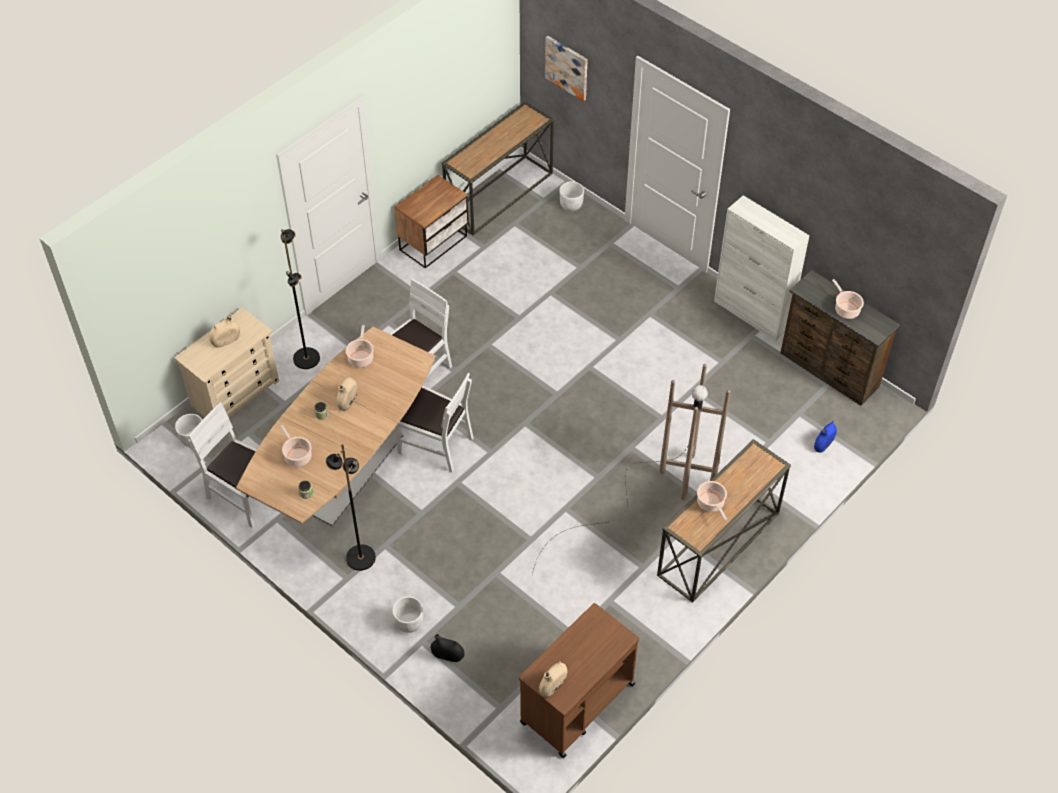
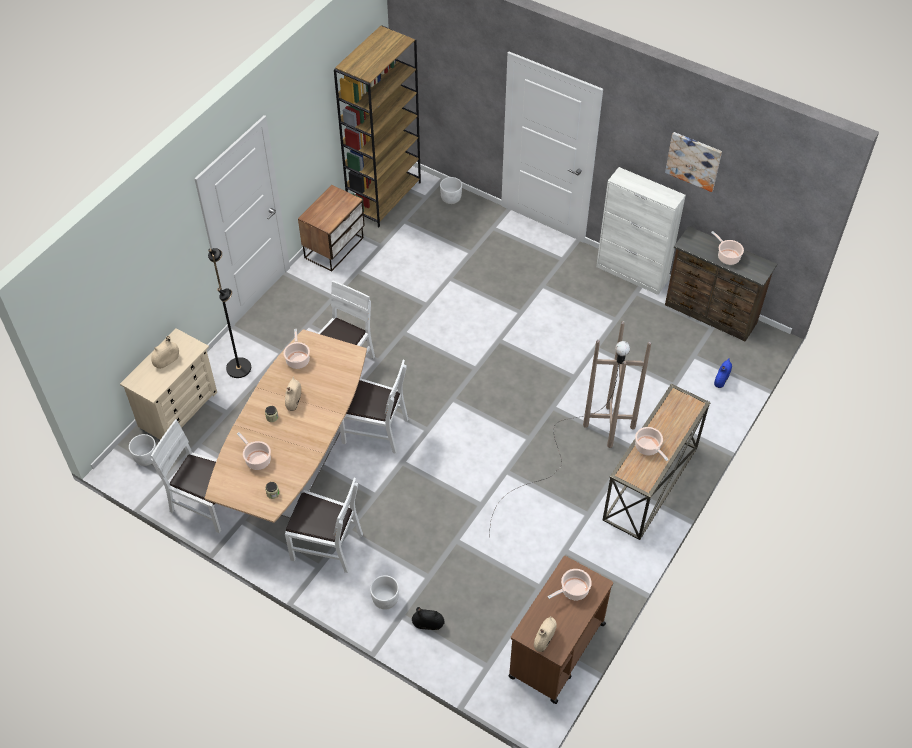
camera: 10 degrees left, 0 degrees up
(360, 558) = (327, 545): black floor lamp -> white chair
(499, 194) = (384, 197): console table -> brown bookcase
(567, 67) = (438, 72): picture -> picture (693, 161)
(594, 640) = (573, 590): none -> cooking pot

